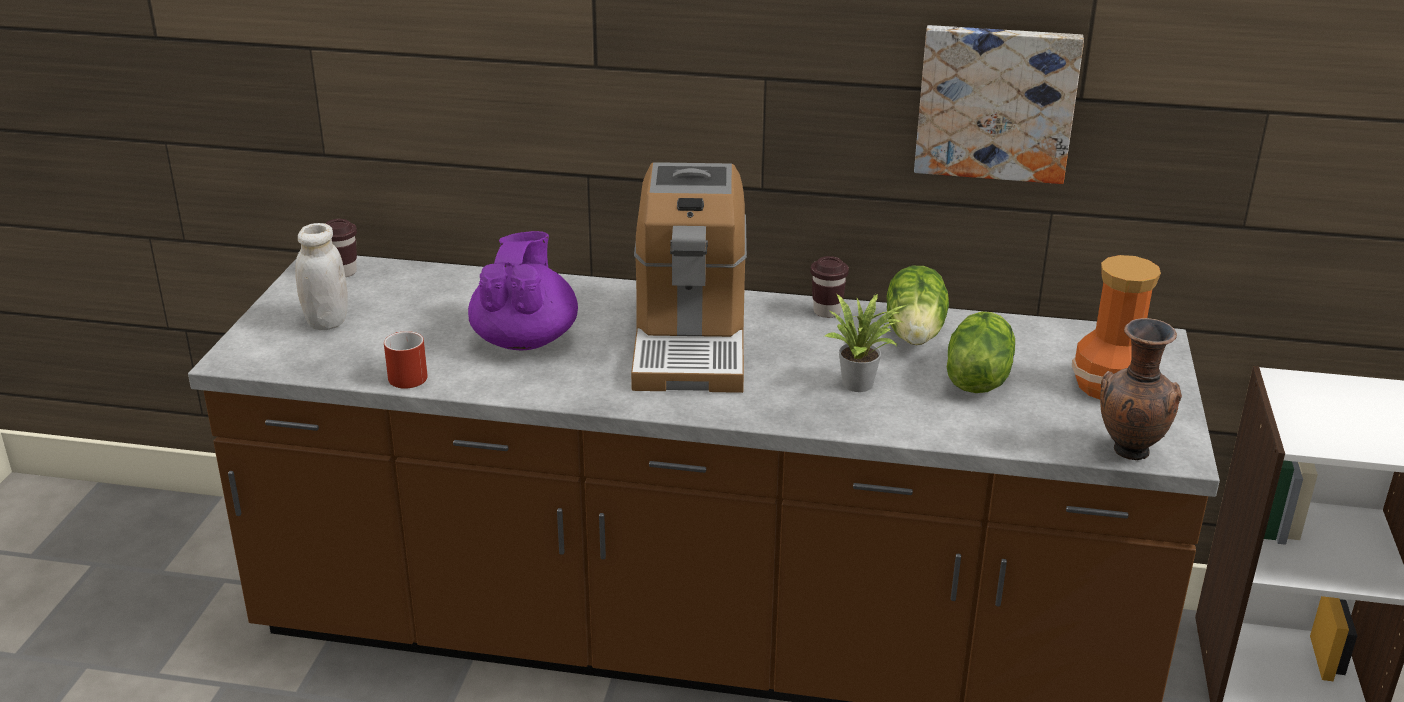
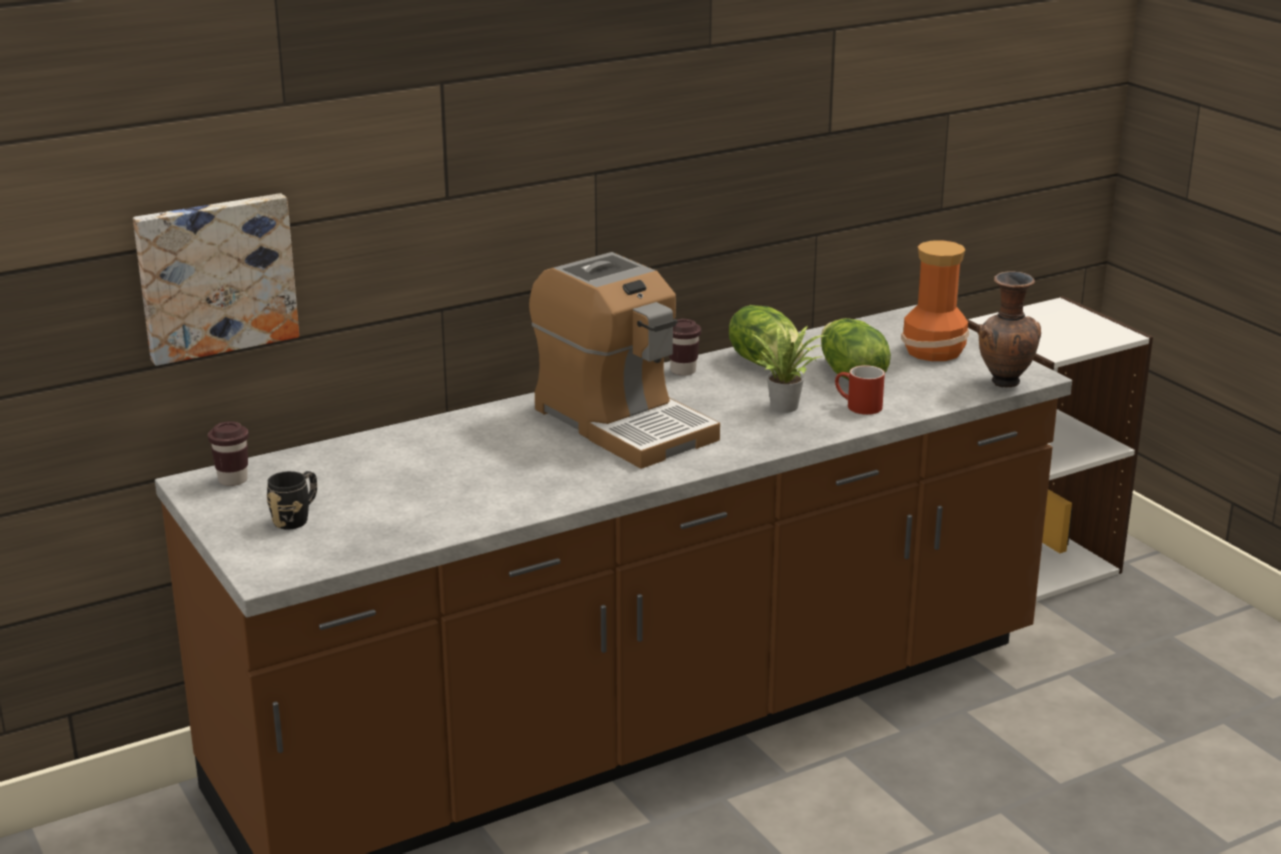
camera: 40 degrees left, 5 degrees down
(326, 321) = (296, 518): white jar -> black mug
(404, 375) = (444, 526): red mug -> red mug (857, 407)
(525, 339) = (493, 467): purple teapot -> none
(996, 102) = (775, 150): picture -> picture (215, 276)

